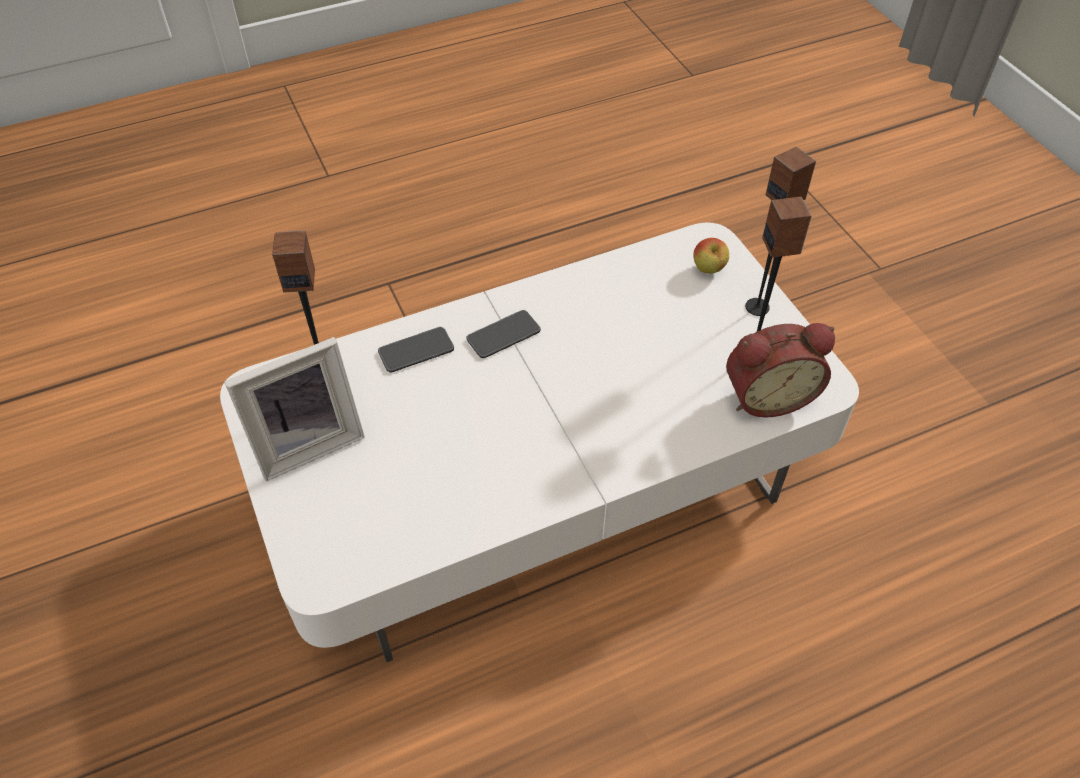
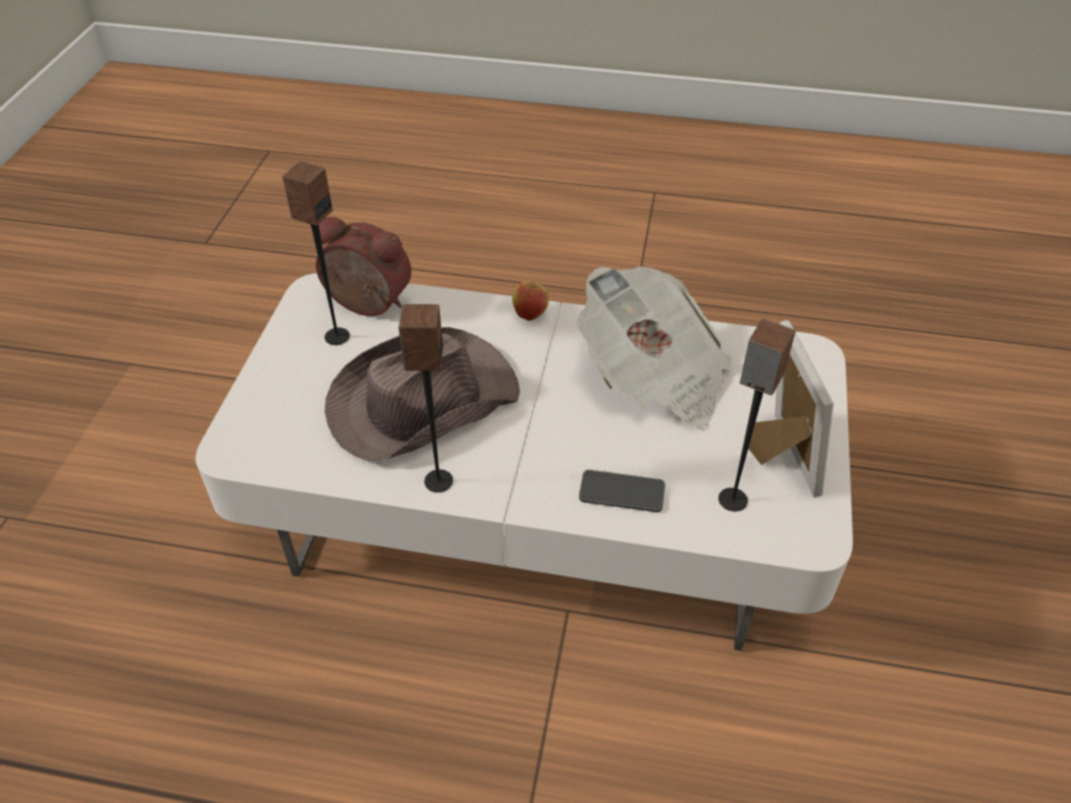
camera: 145 degrees left, 5 degrees down
(307, 443) = (777, 457): picture frame -> picture frame turned 75 degrees clockwise
(457, 465) = (653, 376): none -> newspaper
(503, 335) = (525, 463): phone -> none
(625, 338) = (420, 401): none -> brown hat
(708, 270) = (273, 422): apple -> apple (530, 314)
(757, 307) = (280, 368): speaker -> speaker (438, 481)

